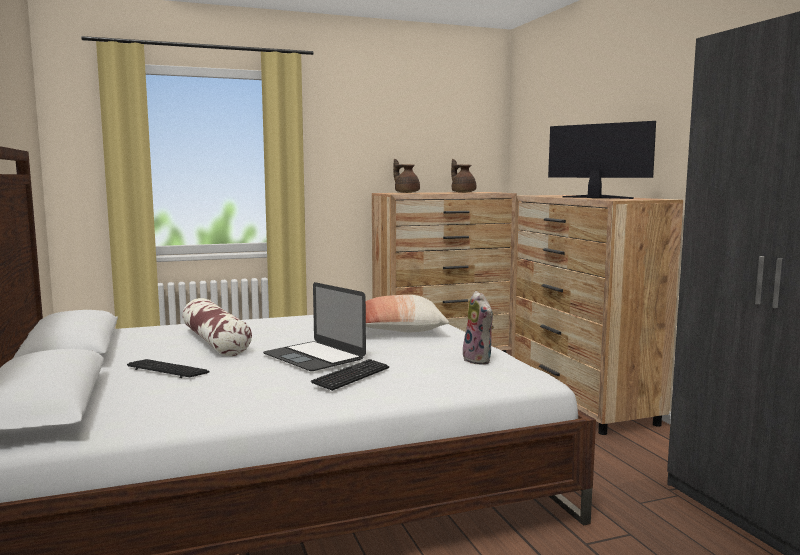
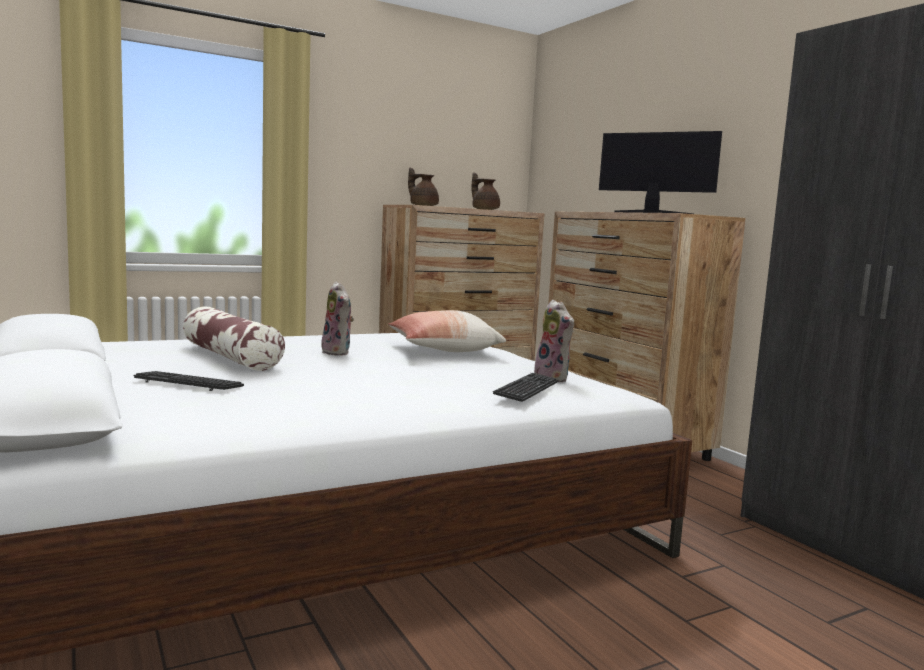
camera: 10 degrees left, 0 degrees up
(306, 335) = (338, 352): none -> plush toy
(314, 356) = (364, 371): laptop -> none
(351, 376) = (423, 390): keyboard -> keyboard (526, 389)

